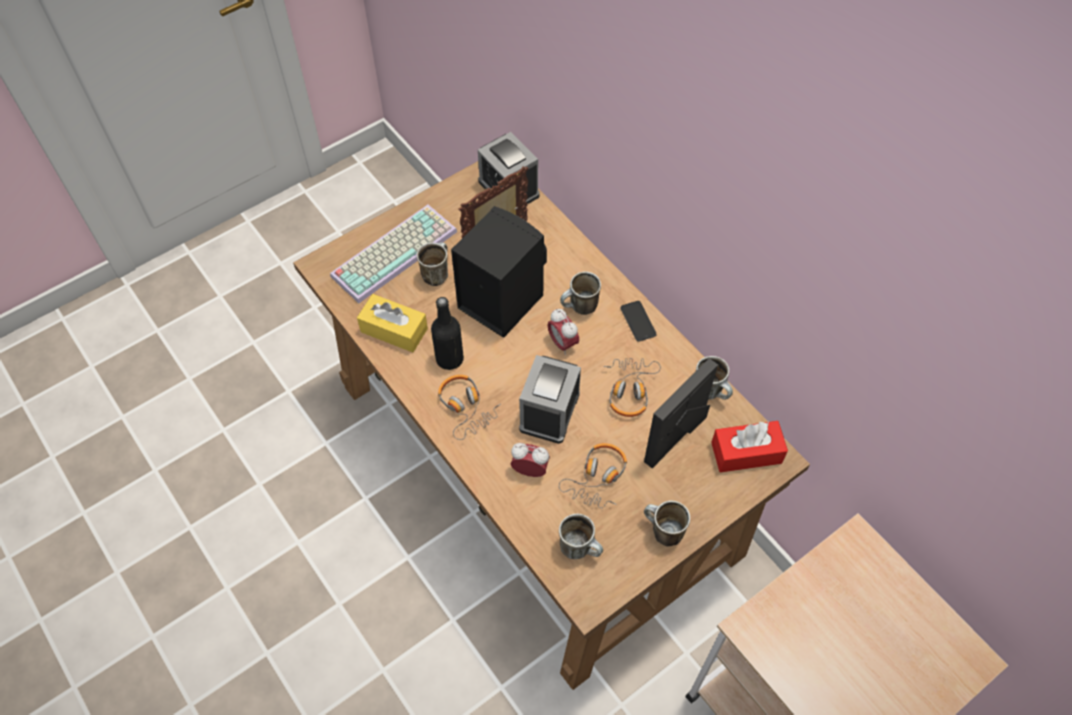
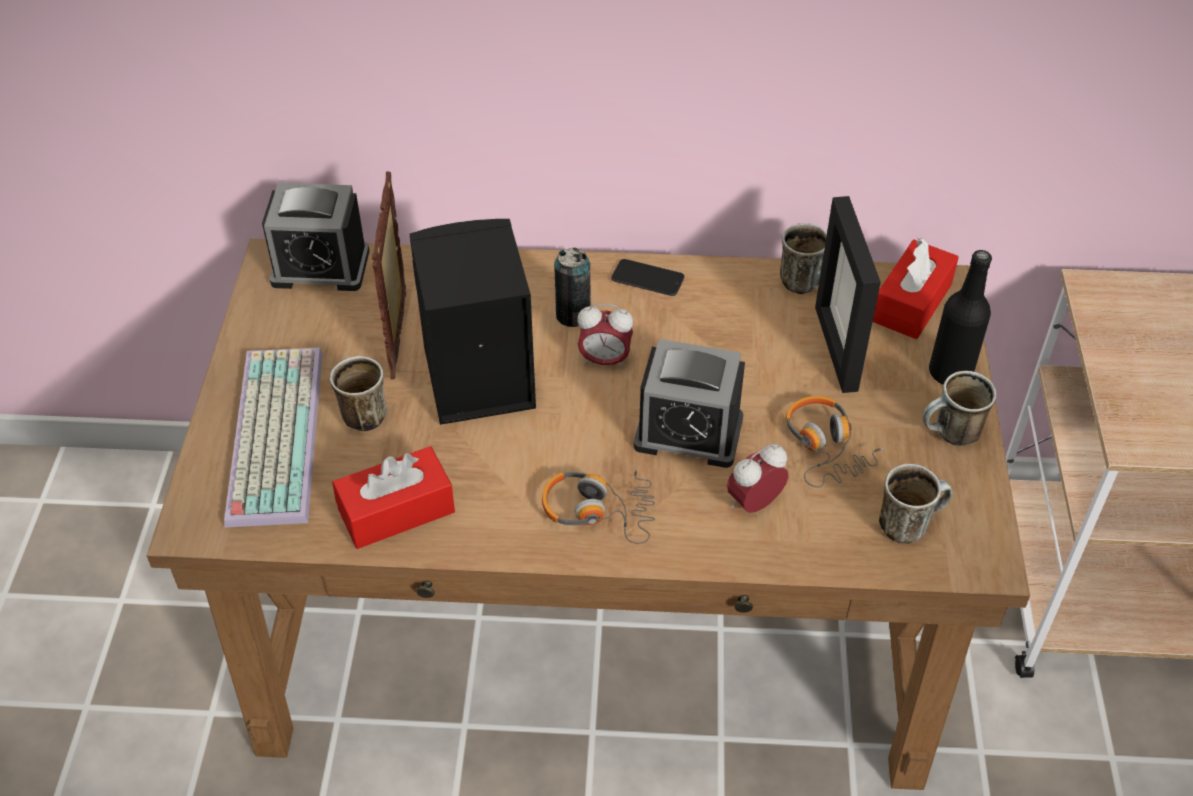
camera: 50 degrees left, 10 degrees down
(394, 330) = (396, 511): yellow tissue box -> red tissue box
(449, 359) = (507, 481): black bottle -> black bottle (950, 373)
(549, 411) = (688, 432): alarm clock -> alarm clock turned 45 degrees counterclockwise
(580, 309) = (573, 315): mug -> can
(630, 390) = (734, 344): headphones -> none

